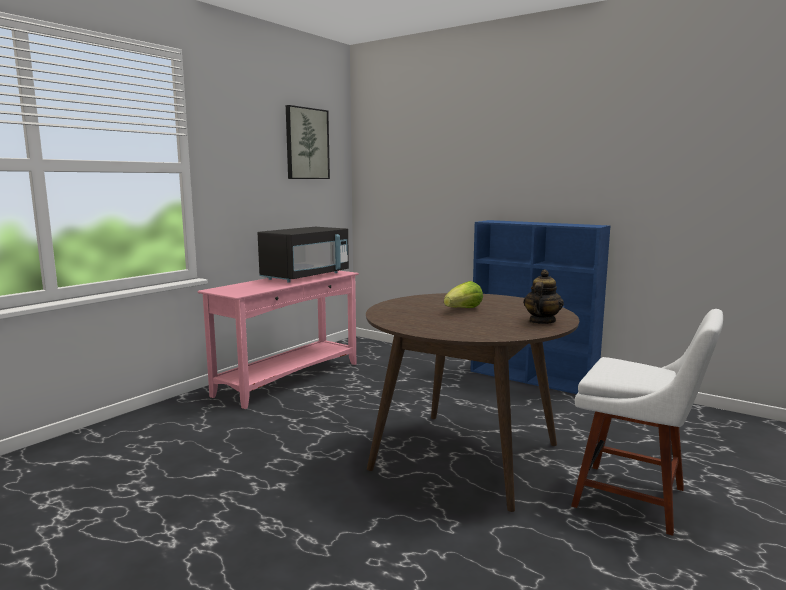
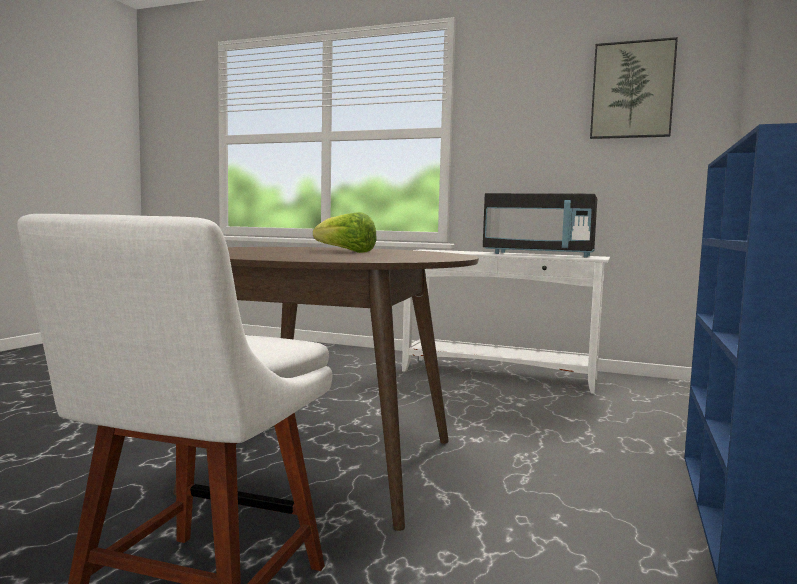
camera: 75 degrees right, 5 degrees down
(289, 379) = (499, 374): pink console table -> white console table
(541, 321) = (280, 256): teapot -> none

